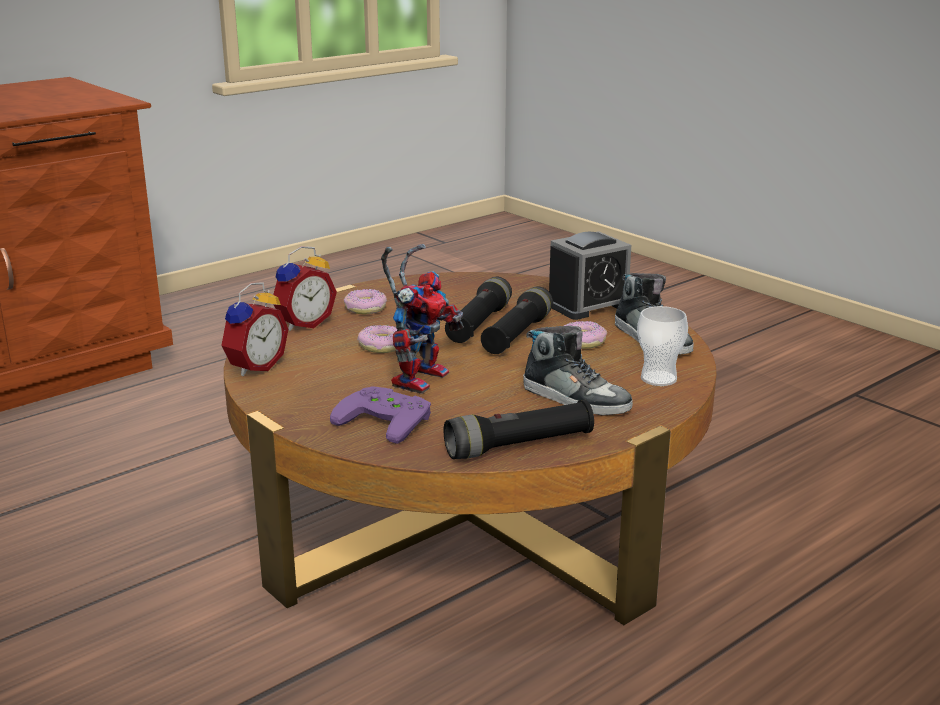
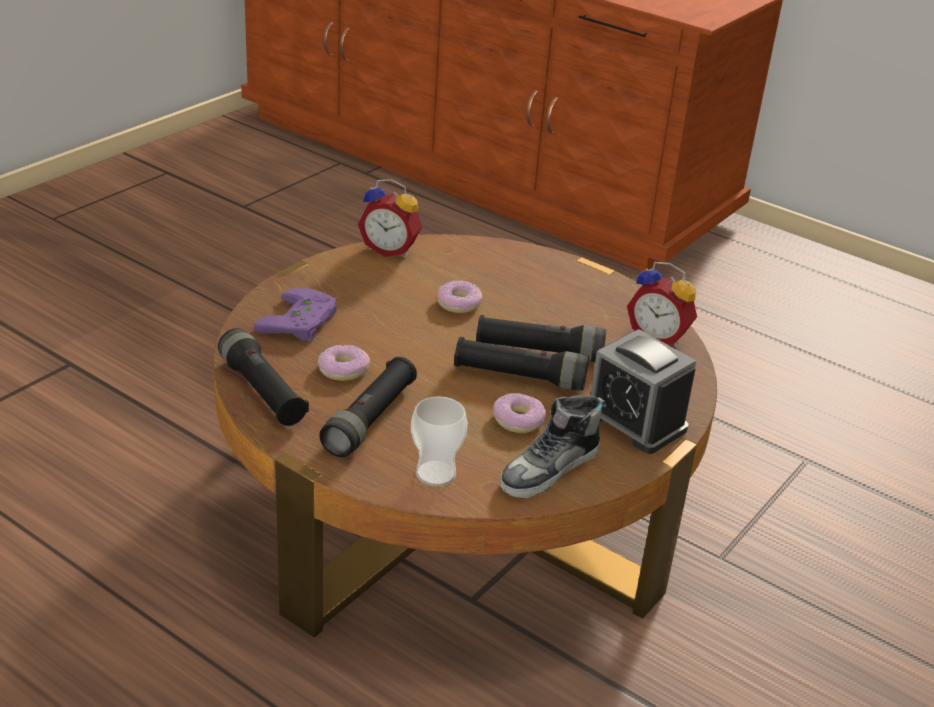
camera: 75 degrees right, 10 degrees up
(303, 323) = (496, 258): alarm clock -> alarm clock (659, 336)
(365, 308) = (550, 285): donut -> donut (343, 369)
(419, 376) = (395, 329): toy robot -> none
(575, 398) = (370, 420): shoe -> black flashlight

